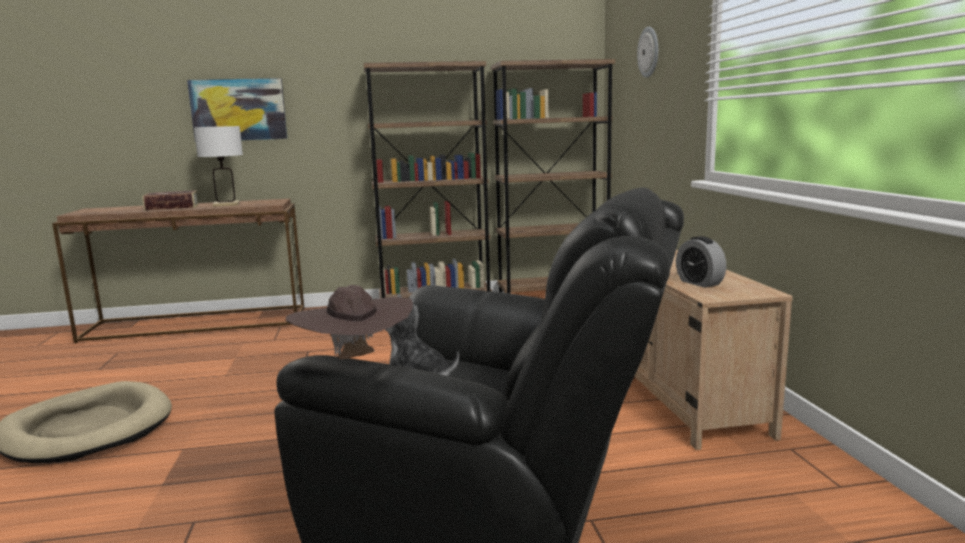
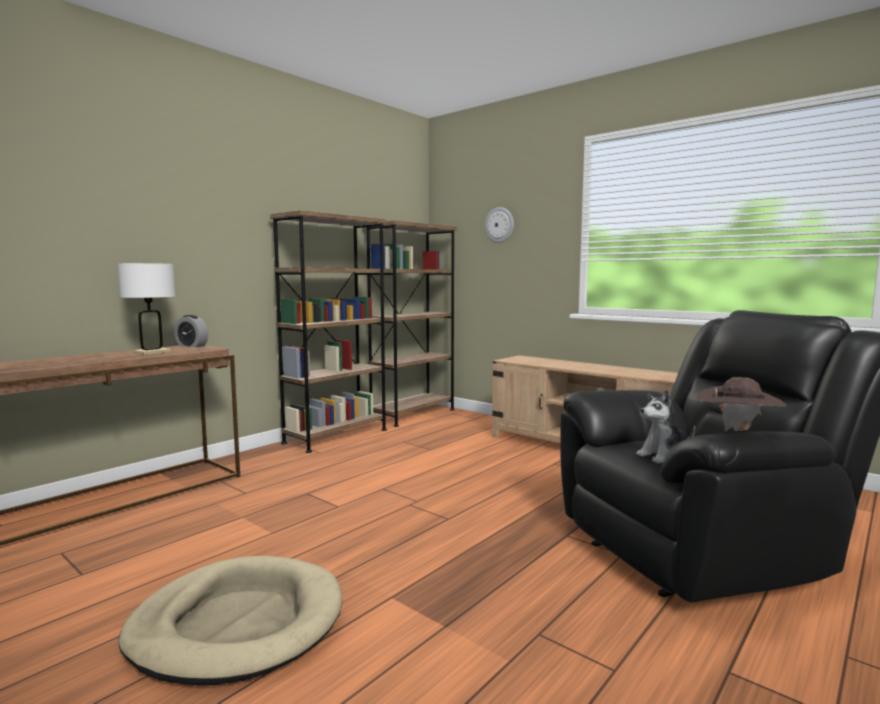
camera: 40 degrees left, 5 degrees down
(172, 207) = (85, 359): book -> none
(238, 110) = (142, 246): picture -> none
(699, 283) = (653, 375): alarm clock -> alarm clock (192, 346)

